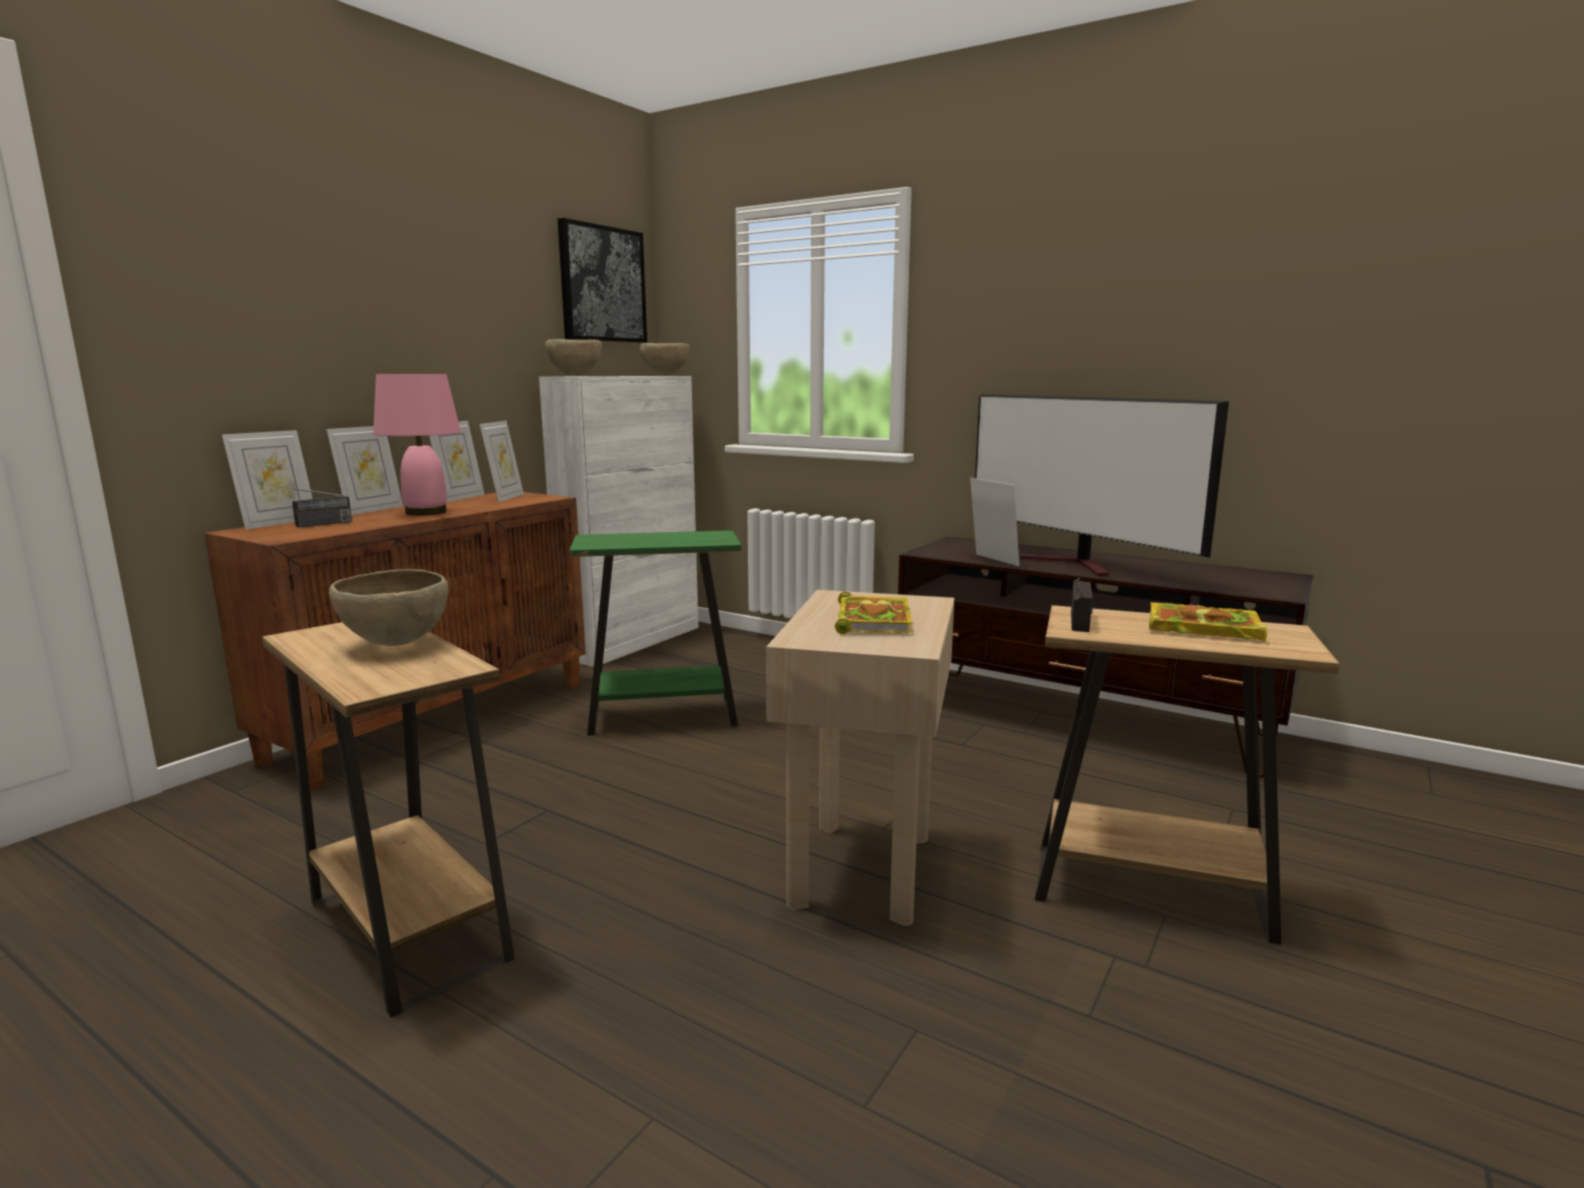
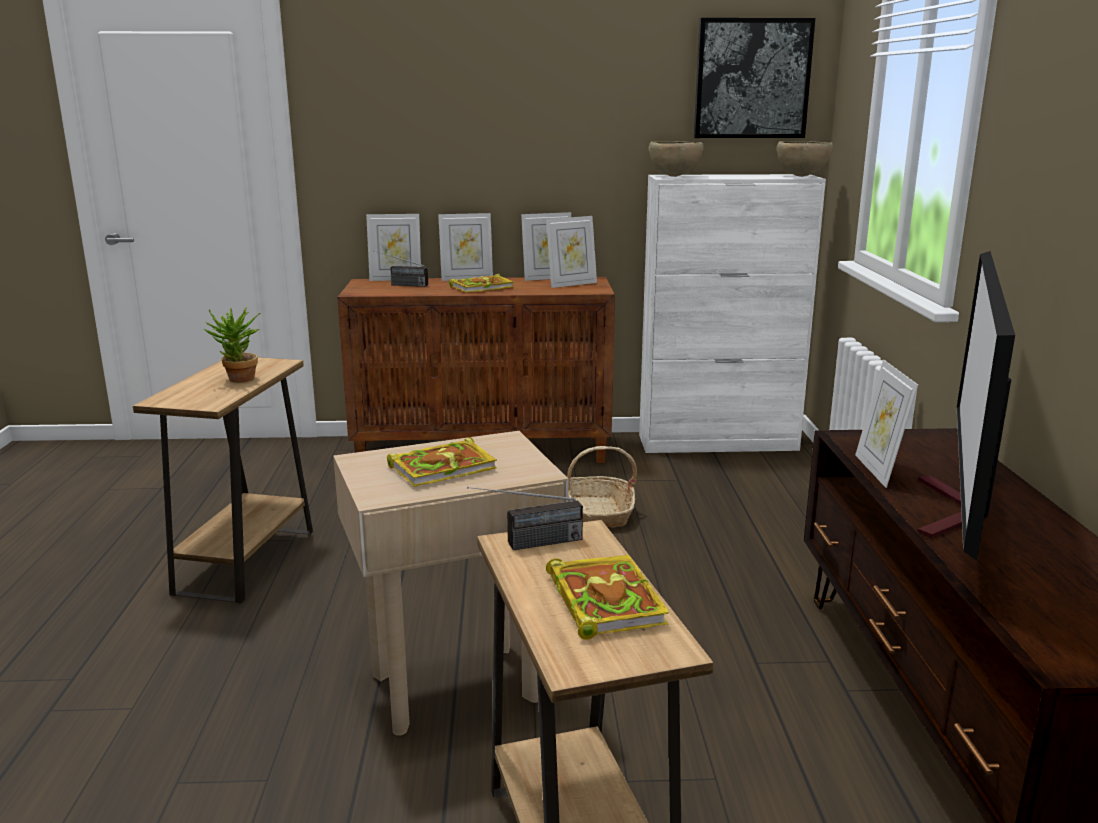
camera: 55 degrees right, 5 degrees up
(395, 645) = (238, 380): brown bowl -> potted plant
(425, 512) = (483, 287): pink table lamp -> book
(663, 717) = (598, 512): green side table -> basket
(992, 560) = (878, 470): picture frame -> picture frame turned 150 degrees clockwise

